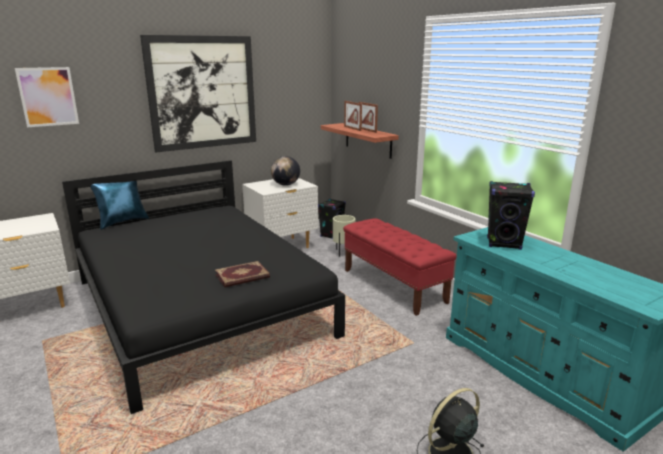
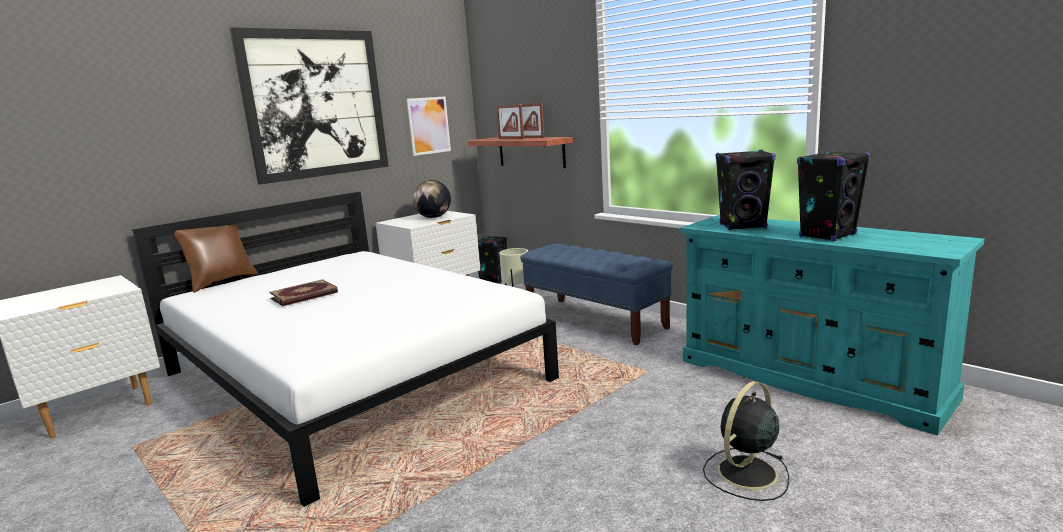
camera: 10 degrees left, 5 degrees down
(48, 97) = (106, 111): picture -> picture (429, 125)
(122, 222) = (221, 282): blue pillow -> brown pillow
(200, 306) = (352, 376): black bed -> white bed
(242, 276) = (422, 311): book -> book (304, 296)
(394, 286) = (595, 320): red bench -> blue bench
(566, 268) = (827, 236): none -> black speaker

